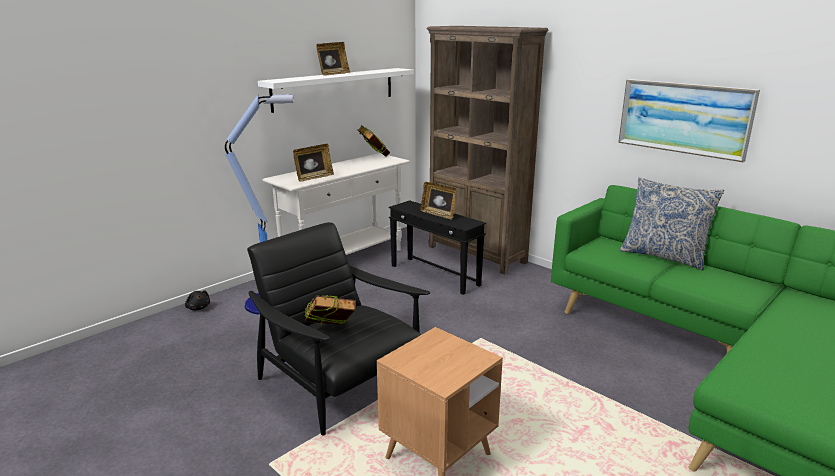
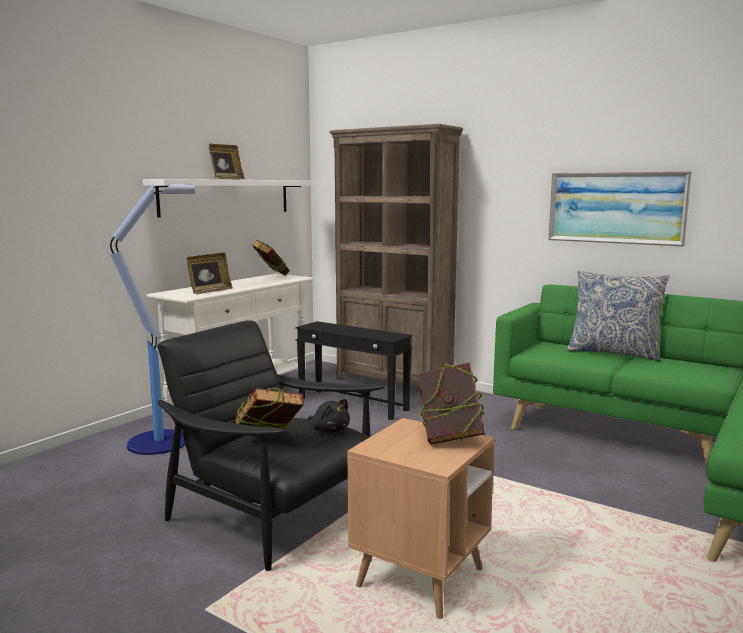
camera: 10 degrees left, 10 degrees down
(198, 307) = (65, 453): black plush toy -> black plush toy (329, 430)
(438, 214) = (356, 330): picture frame -> none
(464, 353) = (449, 437): none -> book

